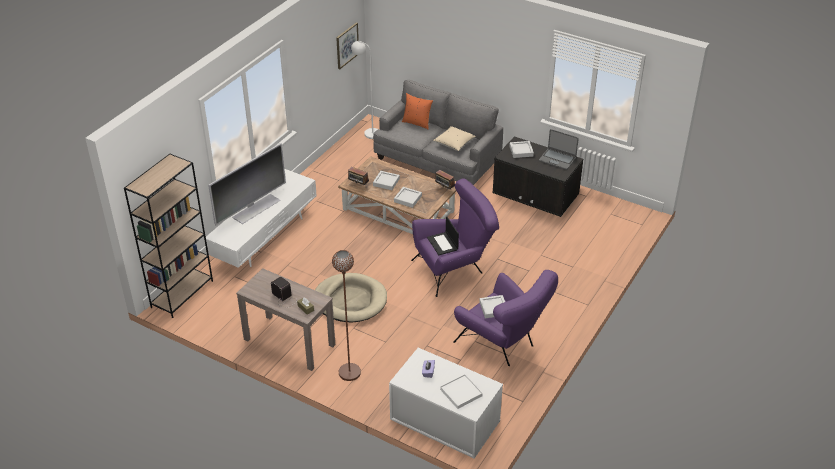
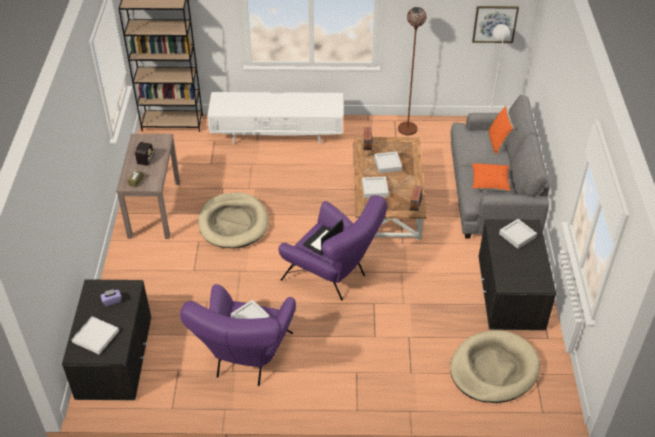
camera: 60 degrees right, 5 degrees up
(255, 208) = (272, 101): television -> none
(349, 372) = (139, 263): brown floor lamp -> brown floor lamp (407, 129)
(444, 419) = (114, 356): white cabinet -> black cabinet
(454, 144) = (489, 183): beige pillow -> orange pillow
(557, 159) = (532, 271): laptop -> none
(595, 229) = (493, 369): none -> beige dog bed

